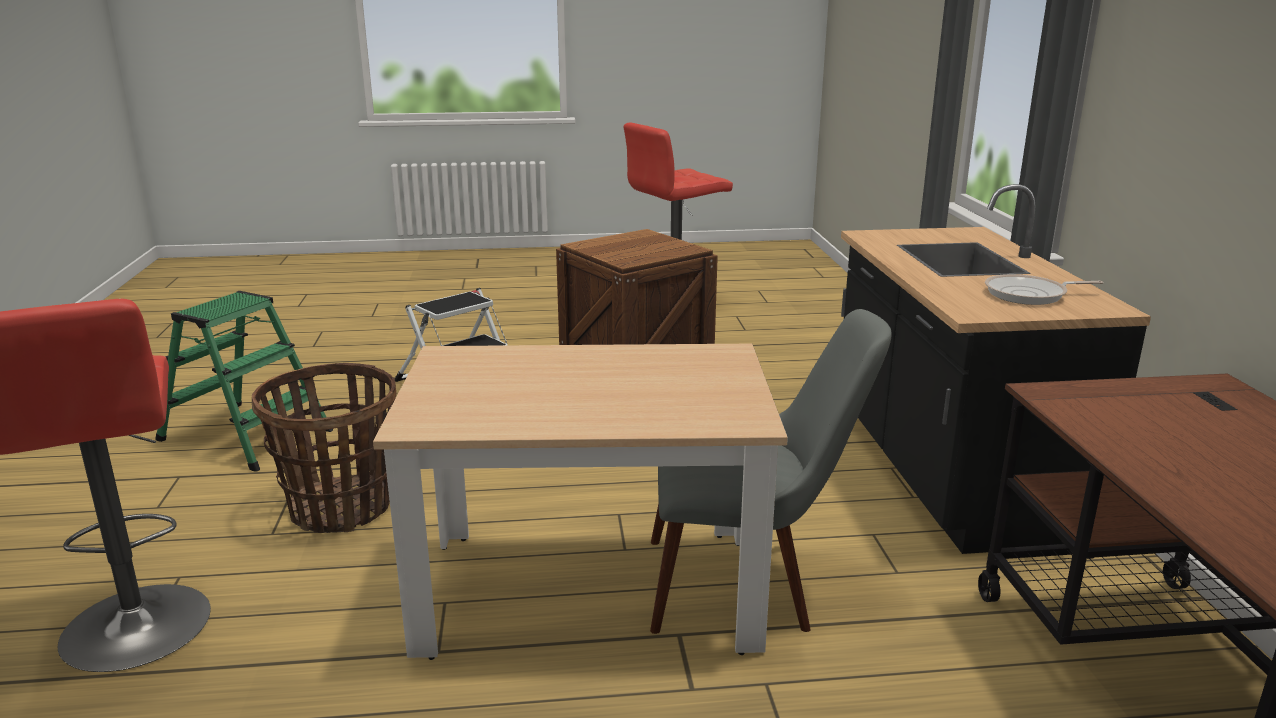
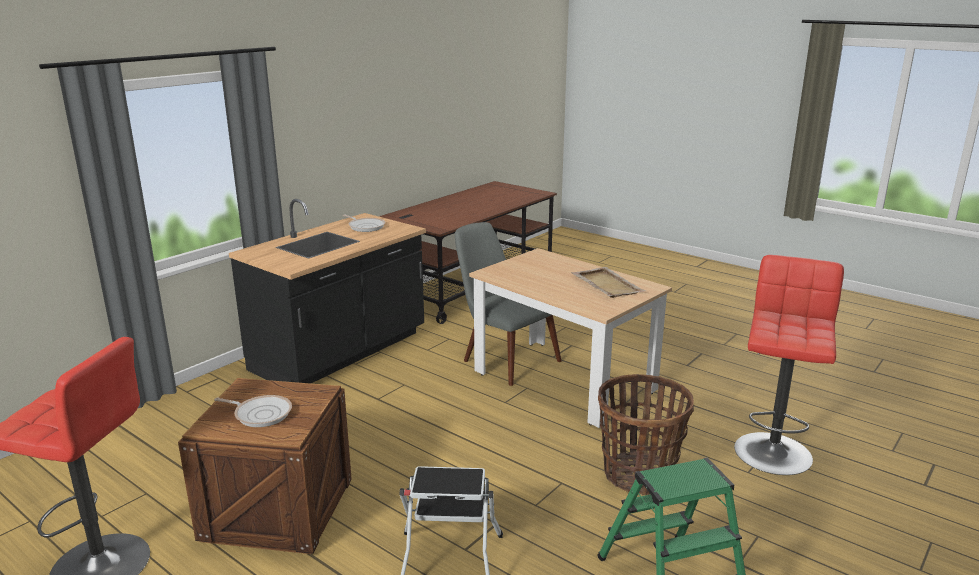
camera: 135 degrees left, 0 degrees up
(504, 400) = (607, 284): none -> beige tray
(630, 244) = (261, 414): none -> frying pan

